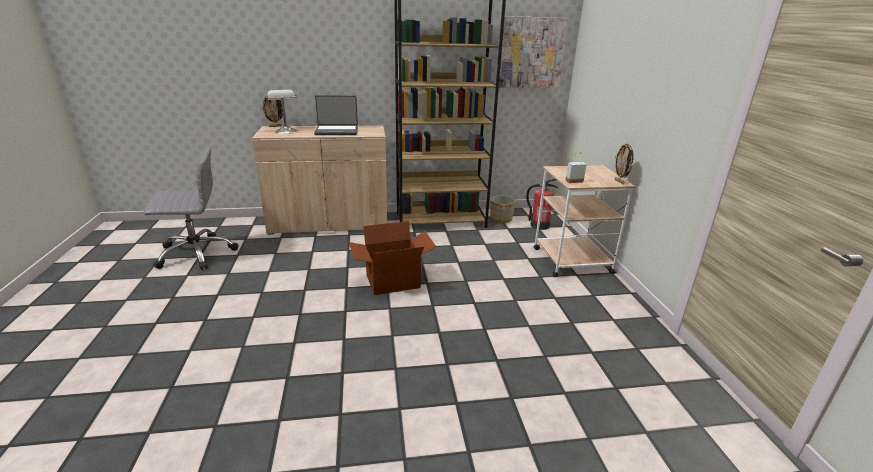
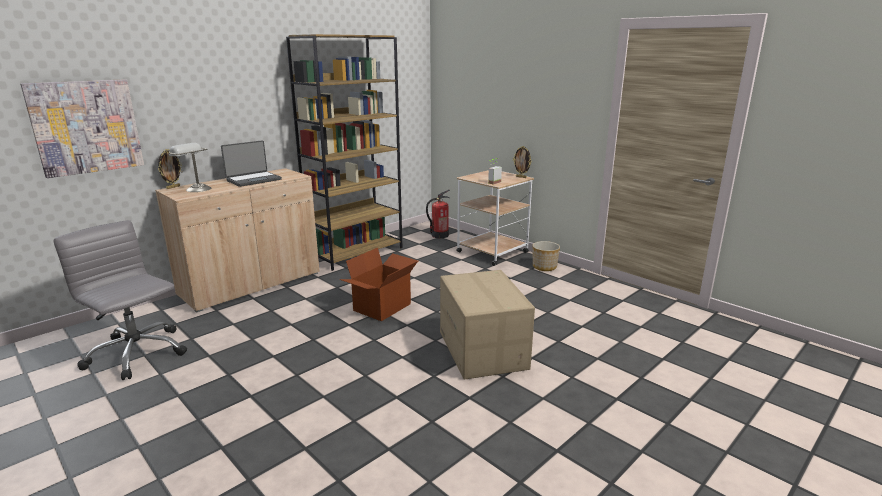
camera: 35 degrees left, 5 degrees down
(197, 253) = (136, 353): grey office chair -> grey office chair turned 90 degrees counterclockwise
(420, 368) = (483, 350): none -> cardboard box
(501, 219) = (405, 238): planter -> planter (544, 267)
(530, 53) = (399, 84): picture -> picture (86, 127)

